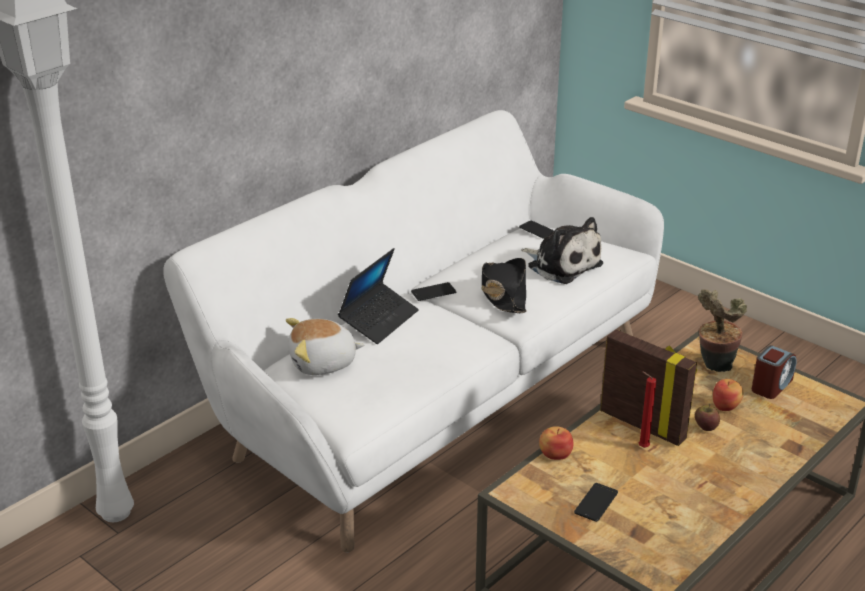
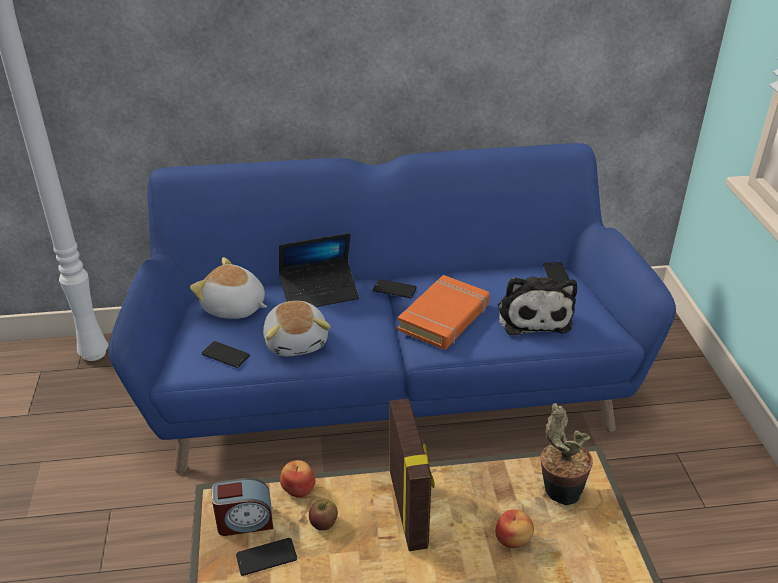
camera: 40 degrees right, 5 degrees up
(375, 397) = (225, 355): none -> phone
(417, 361) = (297, 341): none -> plush toy
(433, 397) = (389, 383): white sofa -> blue sofa
(503, 294) = (444, 318): black hat -> orange book
(641, 447) = (377, 530): red candle -> none
(705, 426) = (464, 548): apple -> apple (323, 523)
(771, 385) = (590, 547): alarm clock -> alarm clock (245, 521)

